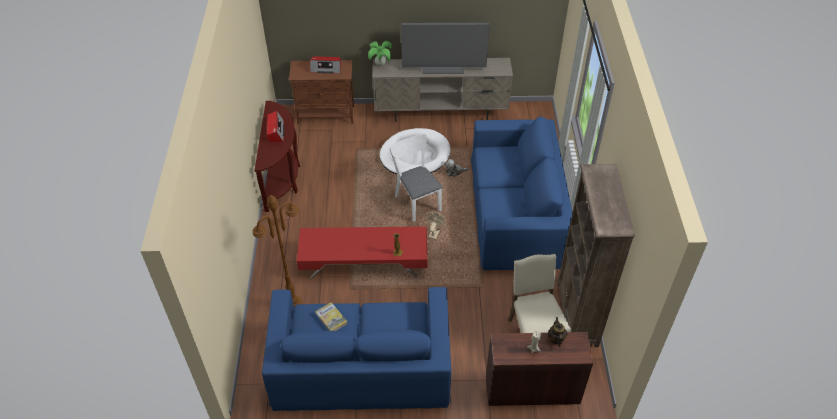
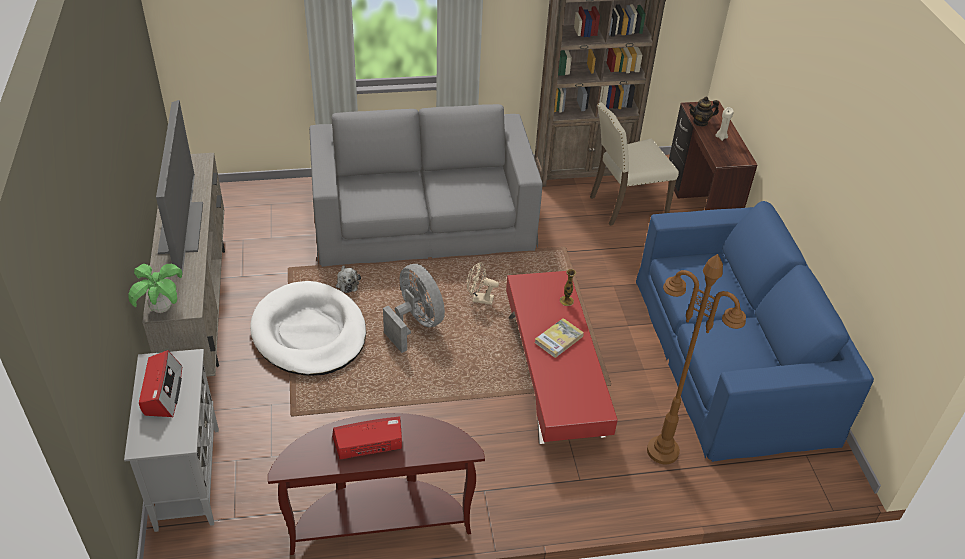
camera: 100 degrees left, 5 degrees down
(326, 115) = (187, 477): brown cabinet -> grey cabinet
(331, 318) = (725, 344): book -> book (558, 339)
(416, 200) = (415, 324): white chair -> grey fan
(517, 211) = (423, 219): blue sofa -> grey sofa

